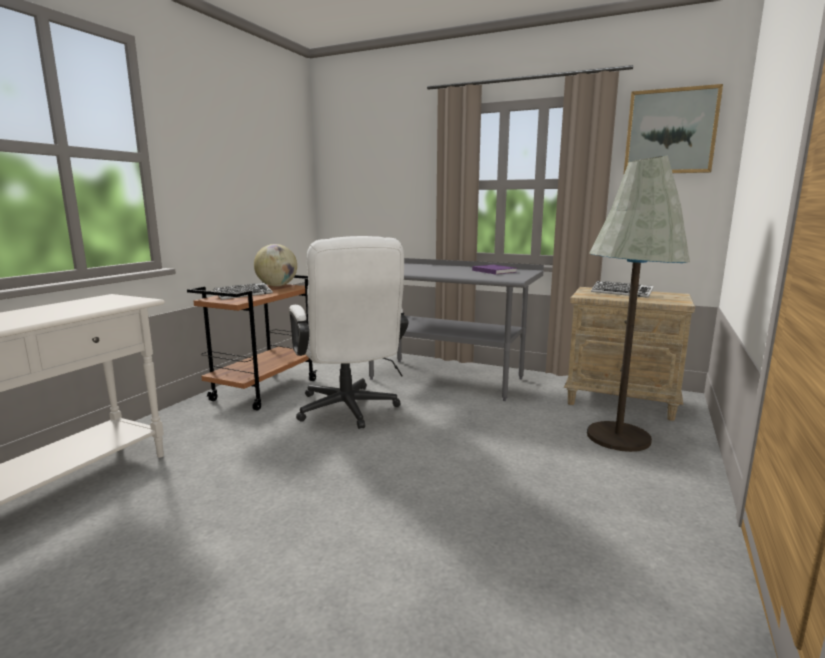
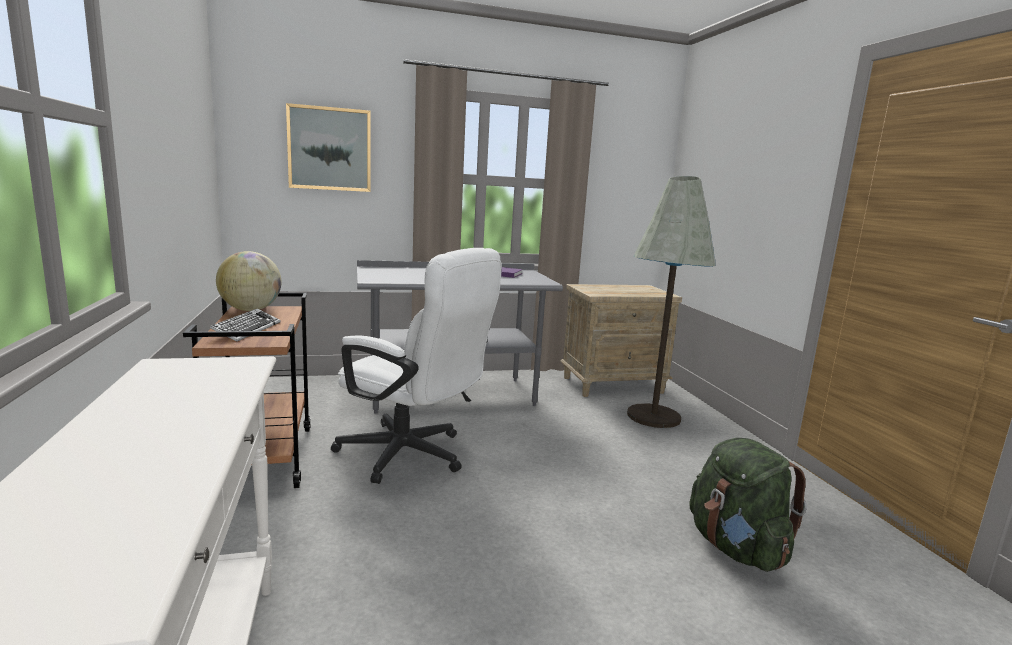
camera: 40 degrees left, 0 degrees up
(497, 566) = (736, 548): none -> green backpack
(621, 293) = (612, 288): keyboard -> none
(670, 132) = (628, 145): picture -> picture (329, 149)

